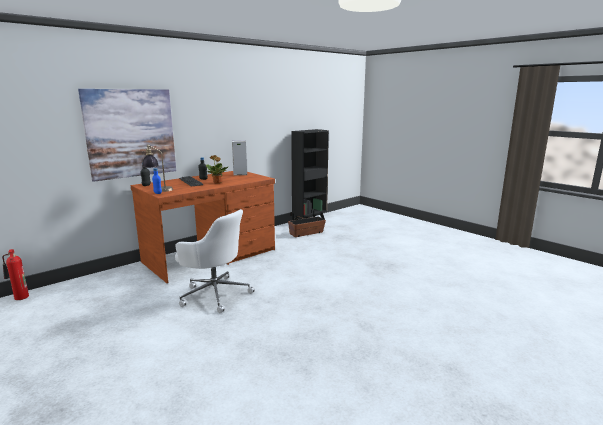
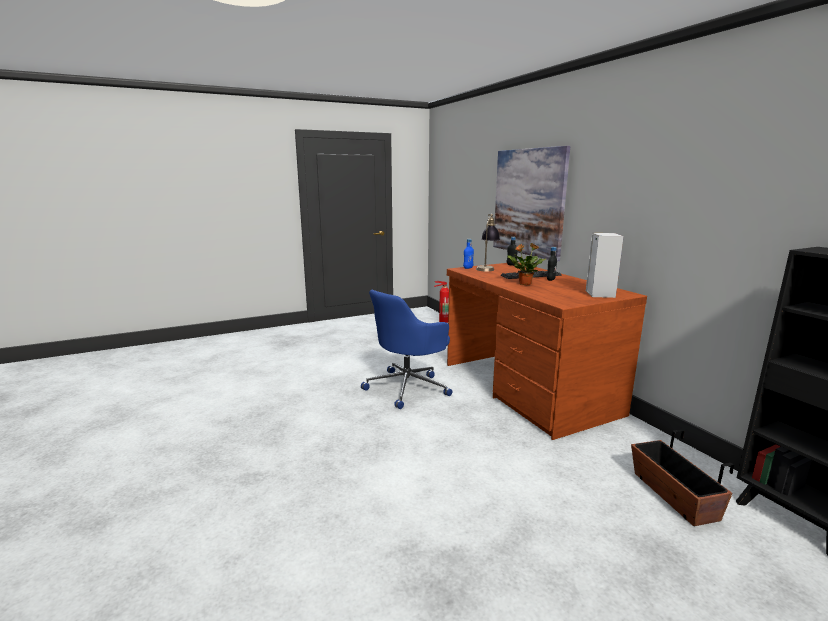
camera: 105 degrees right, 0 degrees up
(215, 294) = (408, 387): white office chair -> blue office chair

